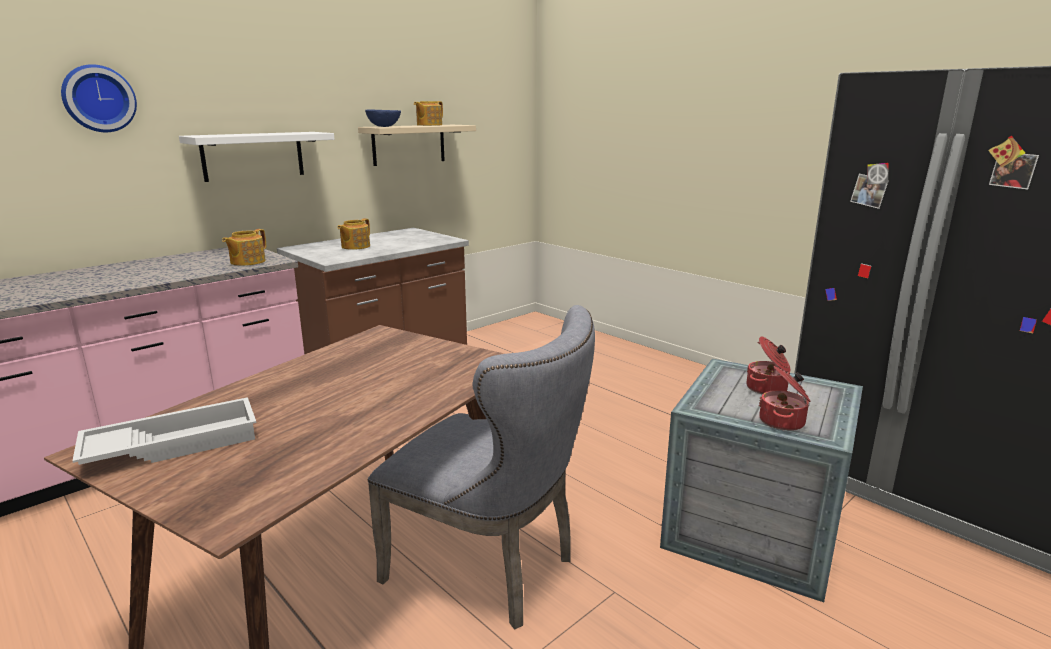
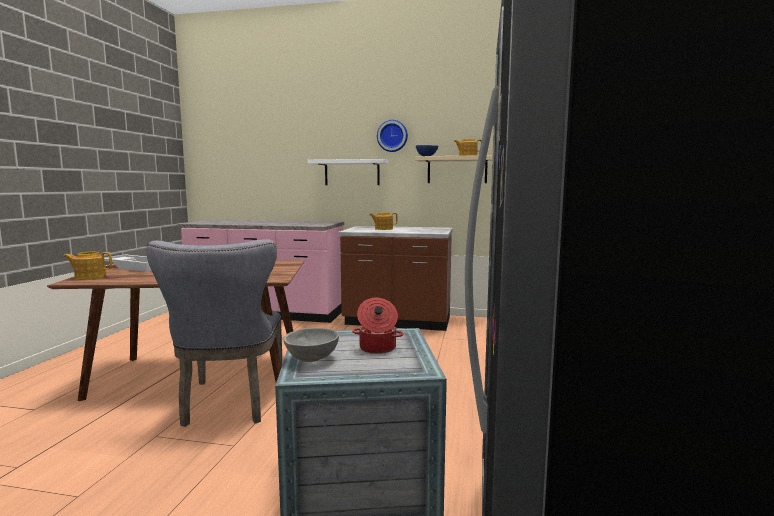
camera: 55 degrees right, 10 degrees down
(98, 99) = (285, 143): wall clock -> wall clock (392, 136)
(247, 262) = (309, 224): teapot -> teapot (89, 276)
(783, 422) = (312, 359): cooking pot -> grey bowl

